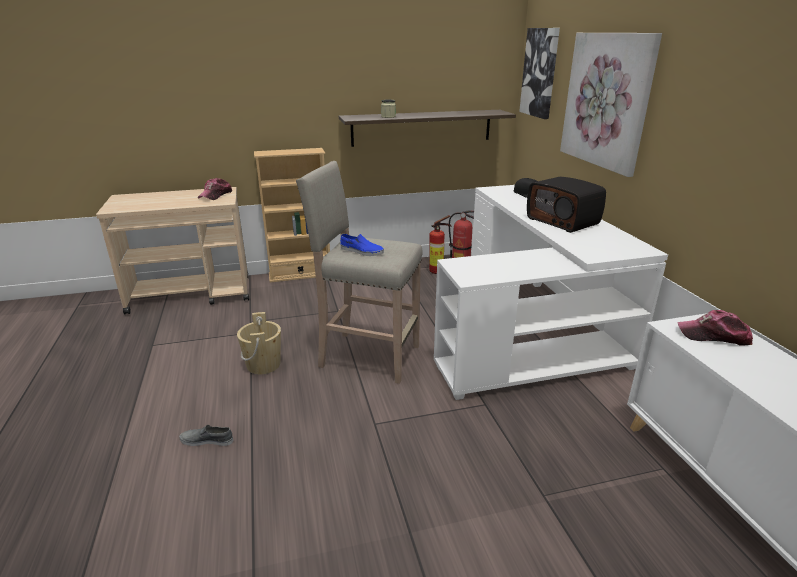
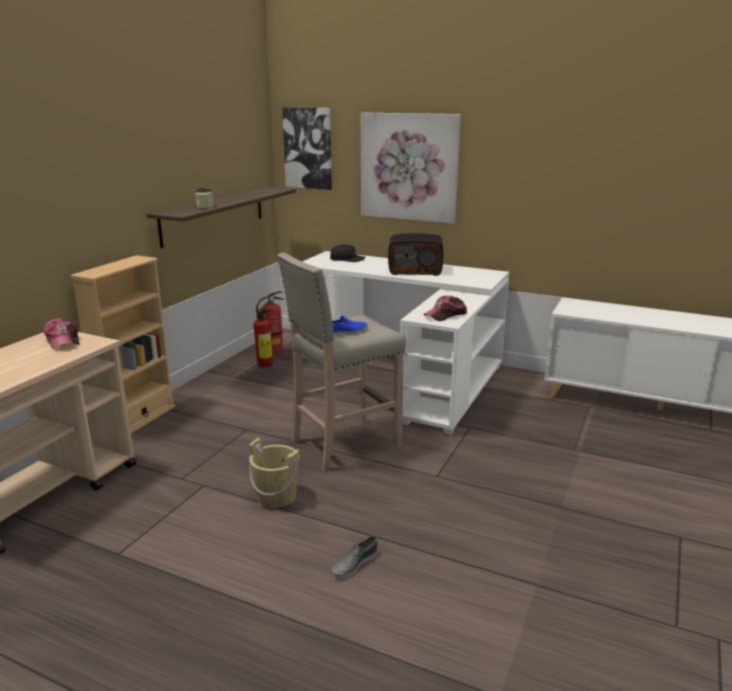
camera: 50 degrees left, 5 degrees down
(713, 336) = (585, 308): cap -> cap (445, 315)

